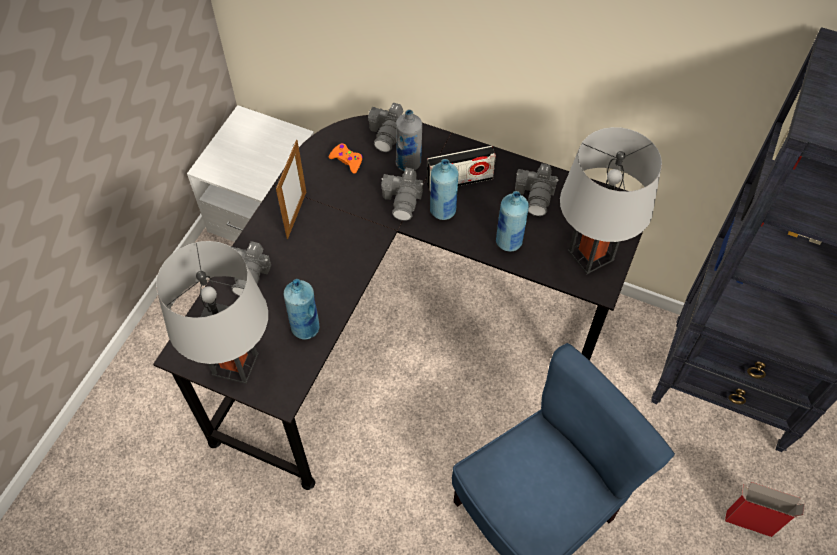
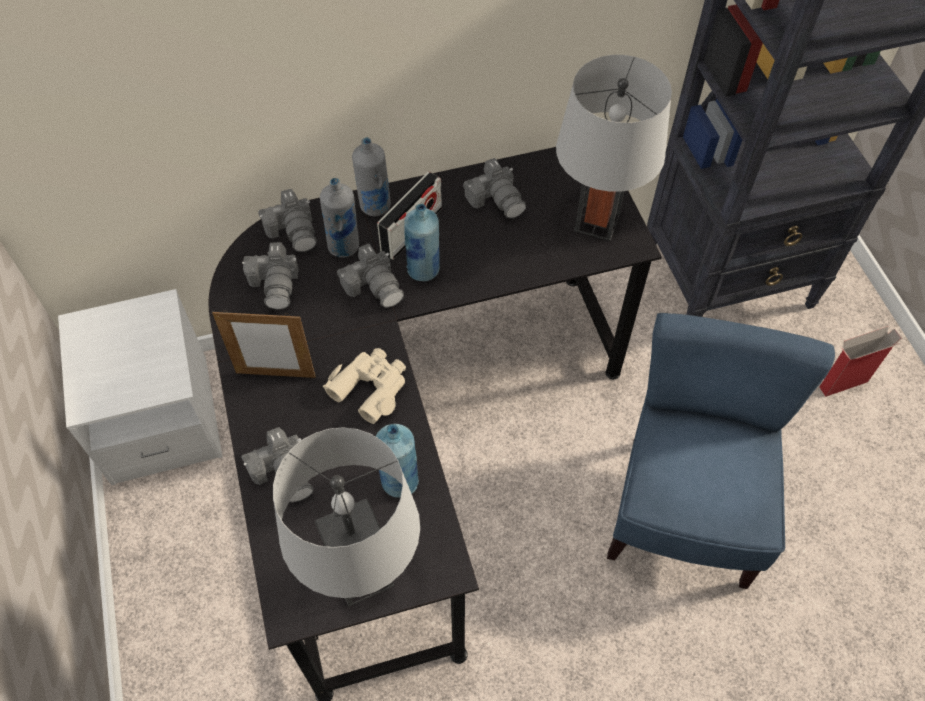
camera: 40 degrees left, 0 degrees up
(296, 215) = (275, 374): picture frame -> picture frame turned 120 degrees clockwise
(342, 260) = (370, 387): none -> beige binoculars
(347, 160) = (276, 284): orange game controller -> camera
(452, 150) = (374, 206): none -> grey bottle
(508, 242) = (514, 258): blue bottle -> none

